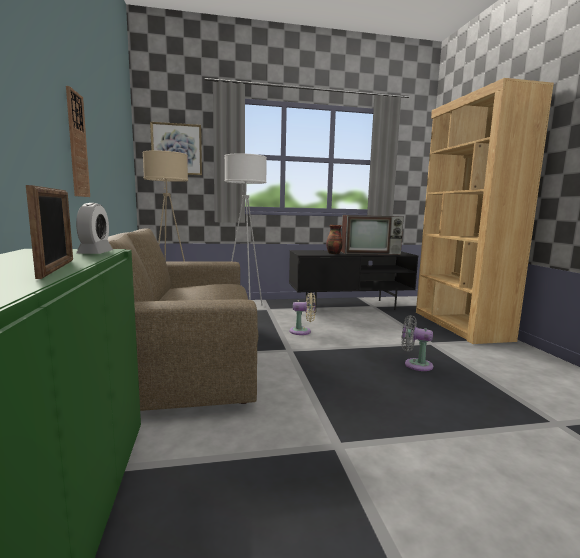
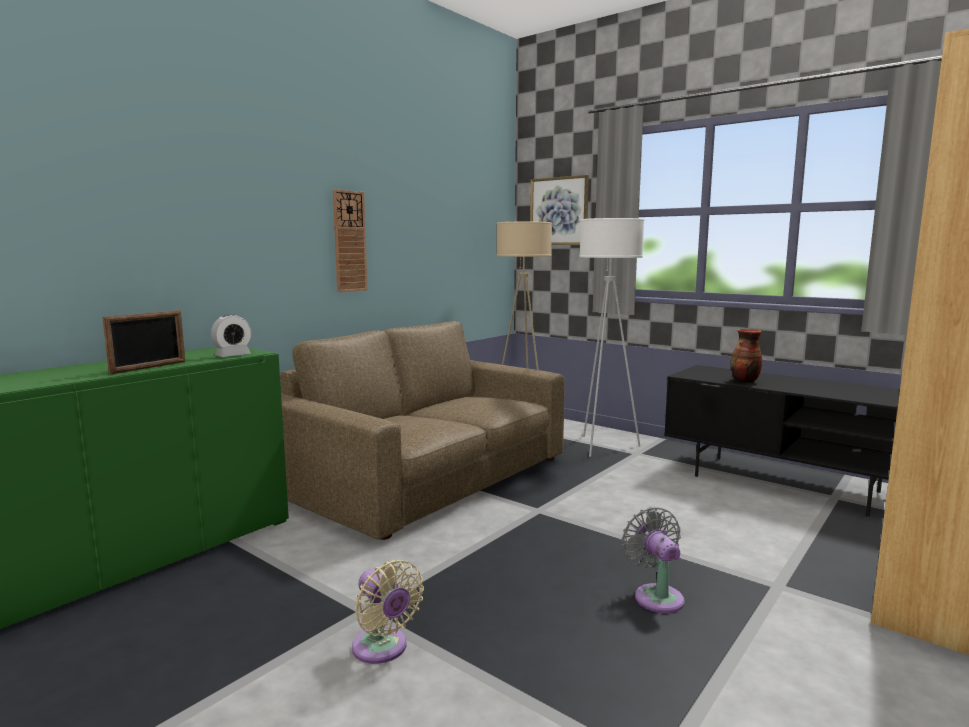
camera: 50 degrees right, 0 degrees up
(302, 331) = (609, 495): beige fan -> beige fan (383, 649)
(371, 253) = (832, 390): television -> none

